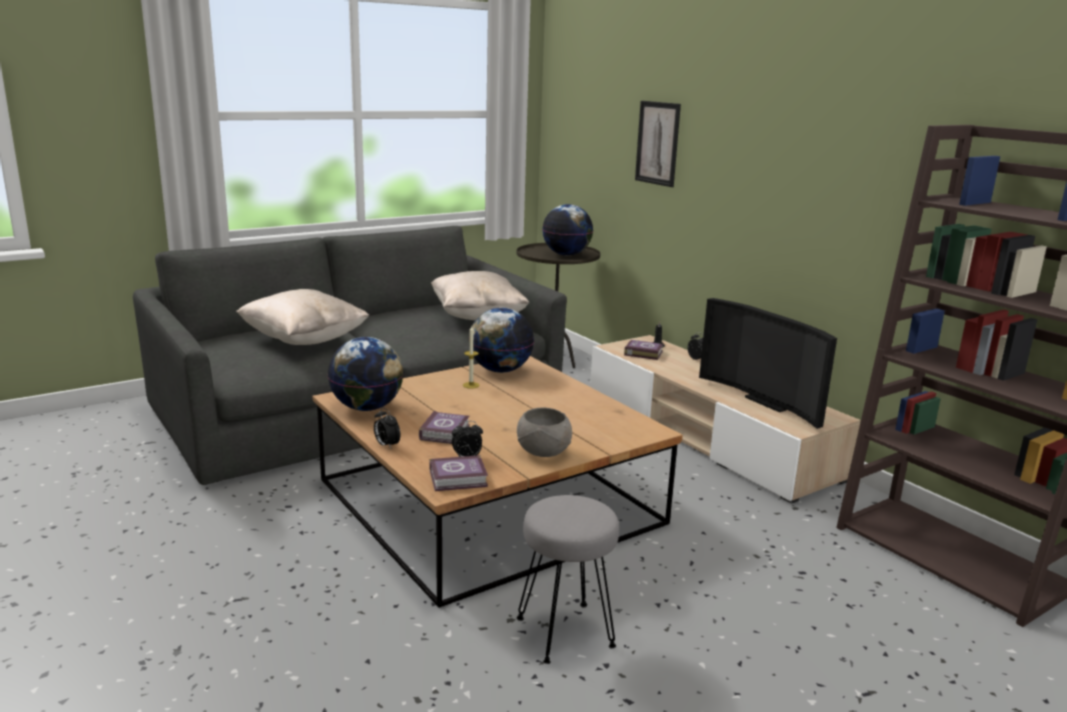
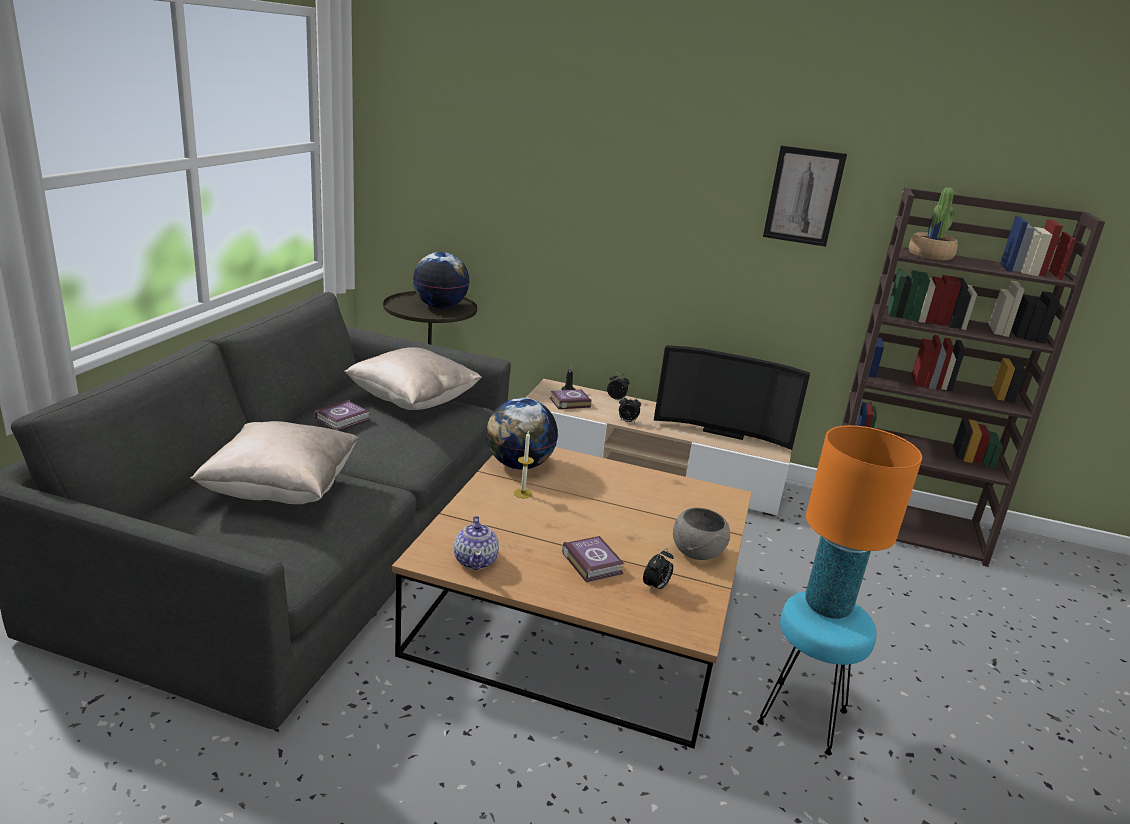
camera: 40 degrees left, 5 degrees up
(367, 408) = (476, 560): globe -> teapot
(386, 445) = (569, 602): alarm clock -> alarm clock (627, 422)
(459, 479) = (687, 614): book -> book (344, 420)
(565, 631) = (801, 715): grey stool -> turquoise stool
(579, 508) = (827, 606): none -> orange table lamp
(657, 143) = (543, 184): picture -> picture (803, 196)
(977, 204) = (930, 256): none -> potted plant

